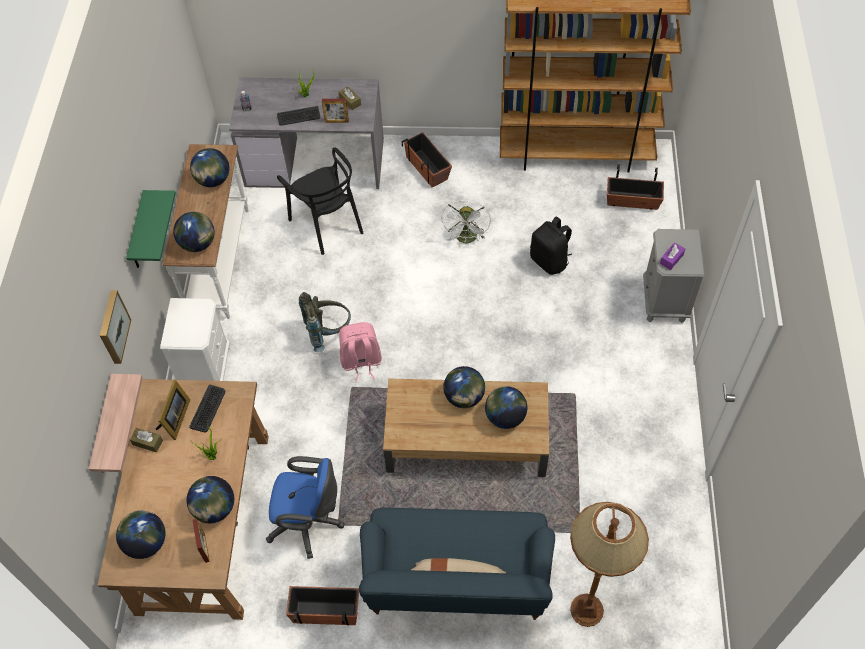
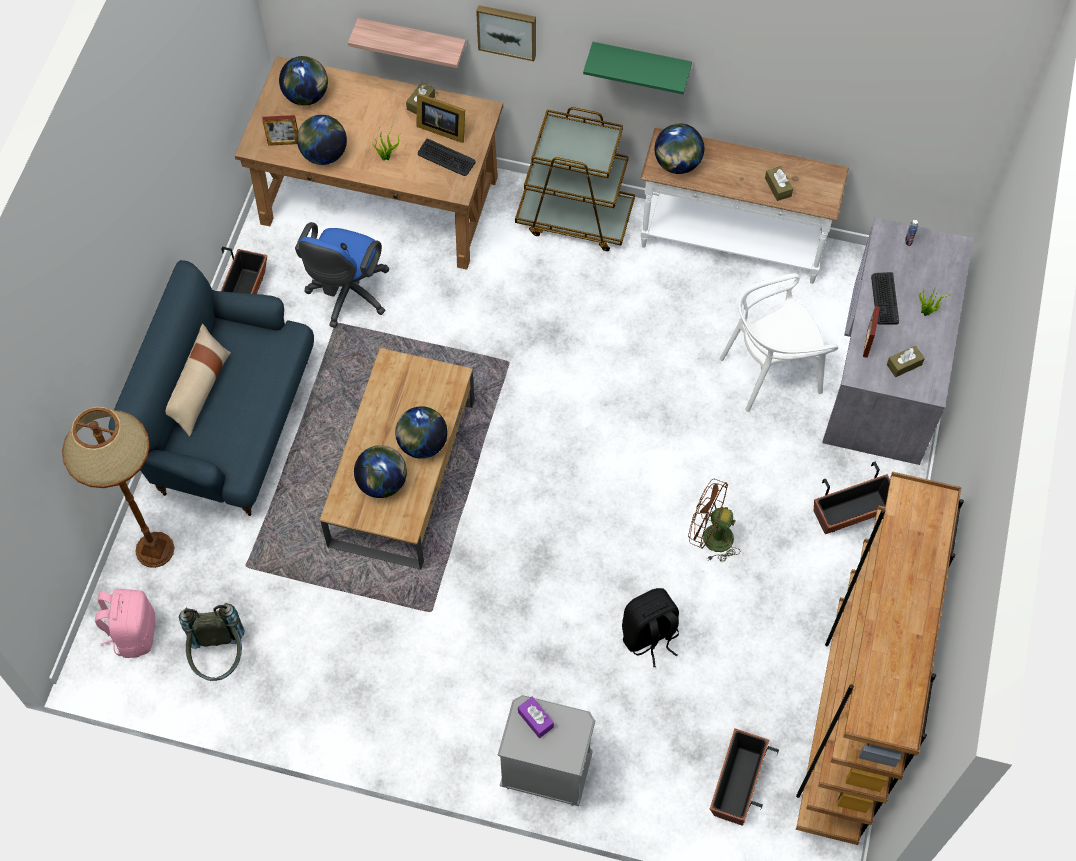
camera: 100 degrees right, 5 degrees up
(206, 368) = (575, 218): white nightstand -> brown cart
(213, 180) = (778, 187): globe -> brown tissue box
(327, 224) = (770, 371): black chair -> white chair
(328, 332) = (595, 348): grey backpack -> grey backpack (219, 658)
(361, 362) = (542, 377): pink backpack -> pink backpack (134, 633)
(467, 239) = (710, 537): white fan -> brown fan

